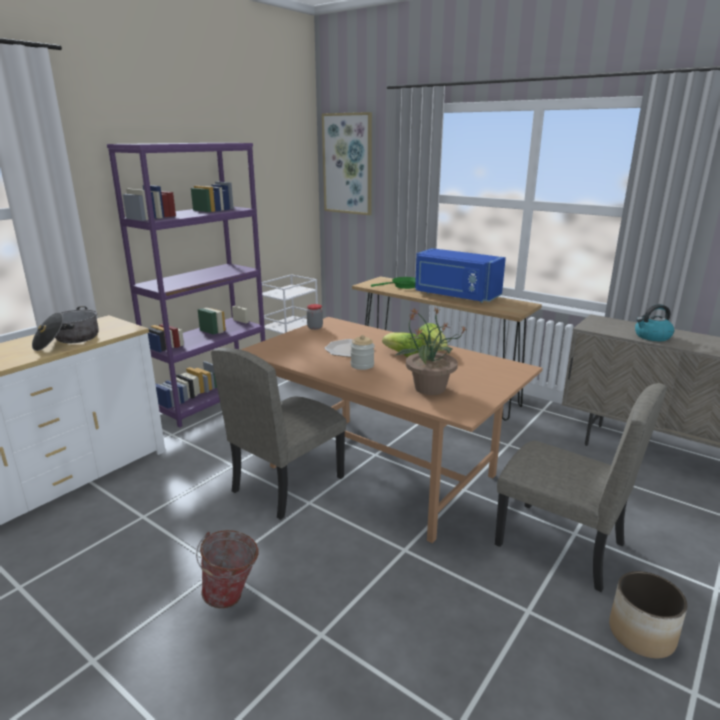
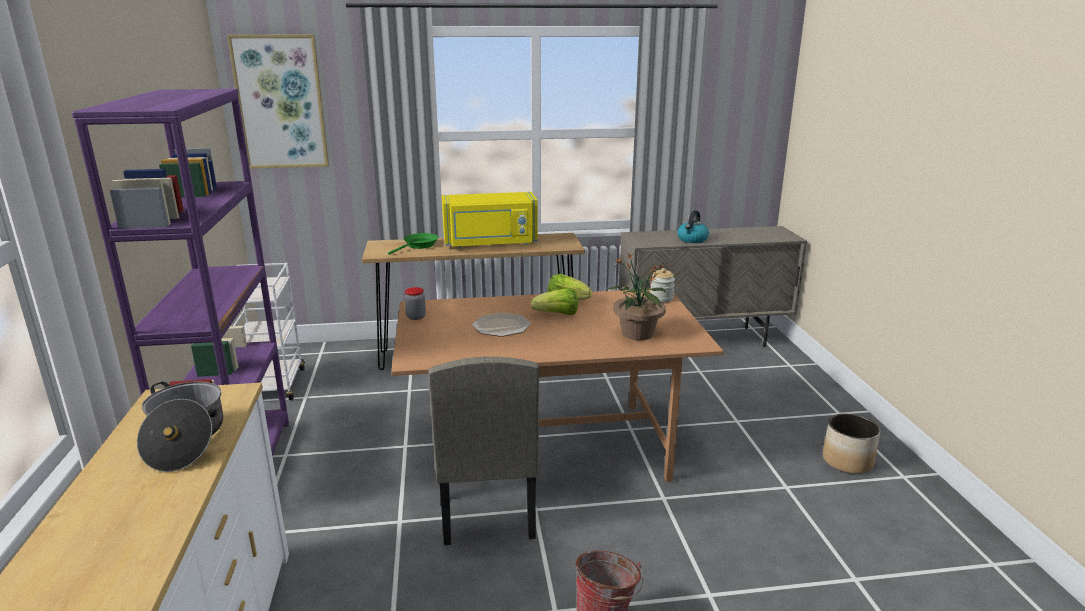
camera: 45 degrees left, 0 degrees up
(362, 365) = (546, 336): jar -> jar (661, 298)
(455, 296) = (490, 243): blue microwave -> yellow microwave
(559, 544) = (740, 433): beige chair -> none

